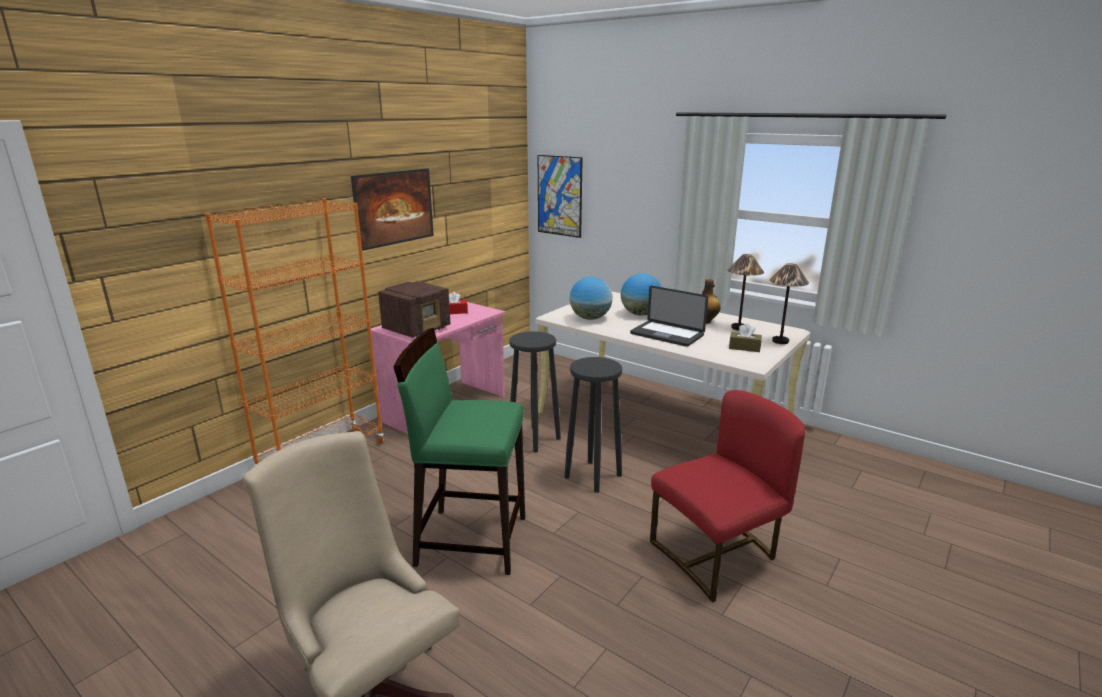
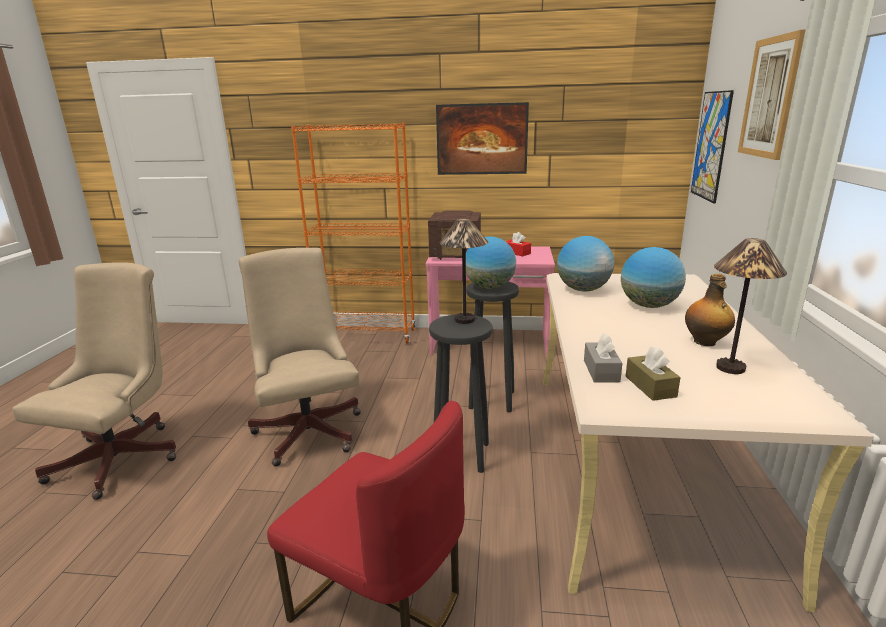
camera: 60 degrees right, 0 degrees up
(470, 539) = (309, 428): green stool -> beige office chair
(533, 339) = (489, 287): none -> globe
(633, 166) = (769, 98): none -> picture
(666, 335) = (604, 332): laptop -> none
(717, 351) = (601, 371): none -> grey tissue box
(780, 341) = (738, 409): table lamp -> table lamp (464, 319)

